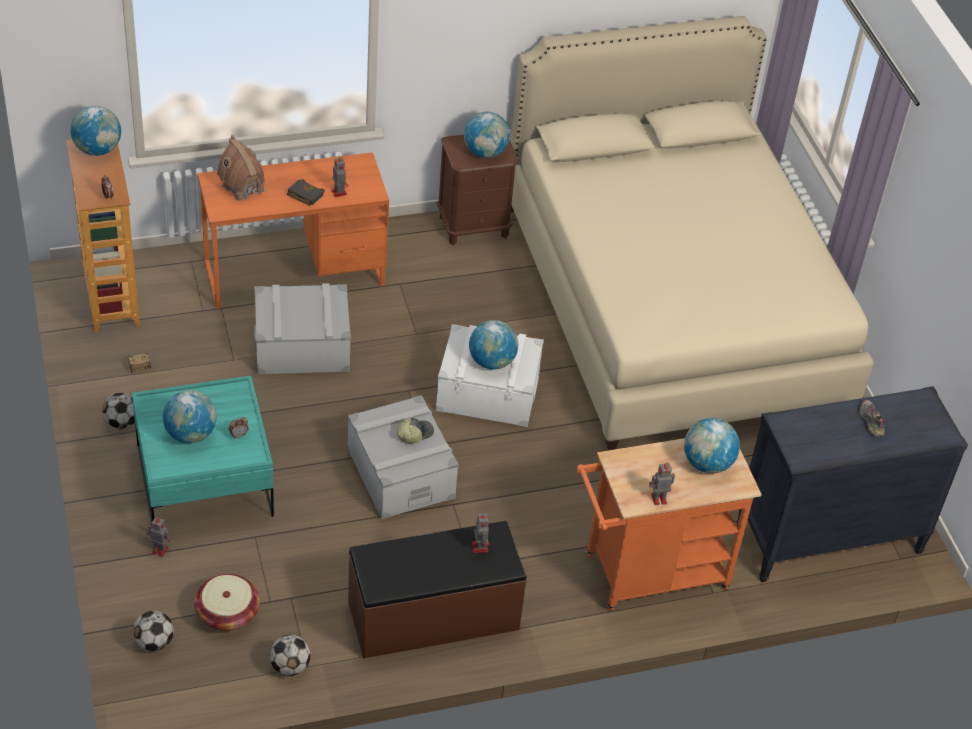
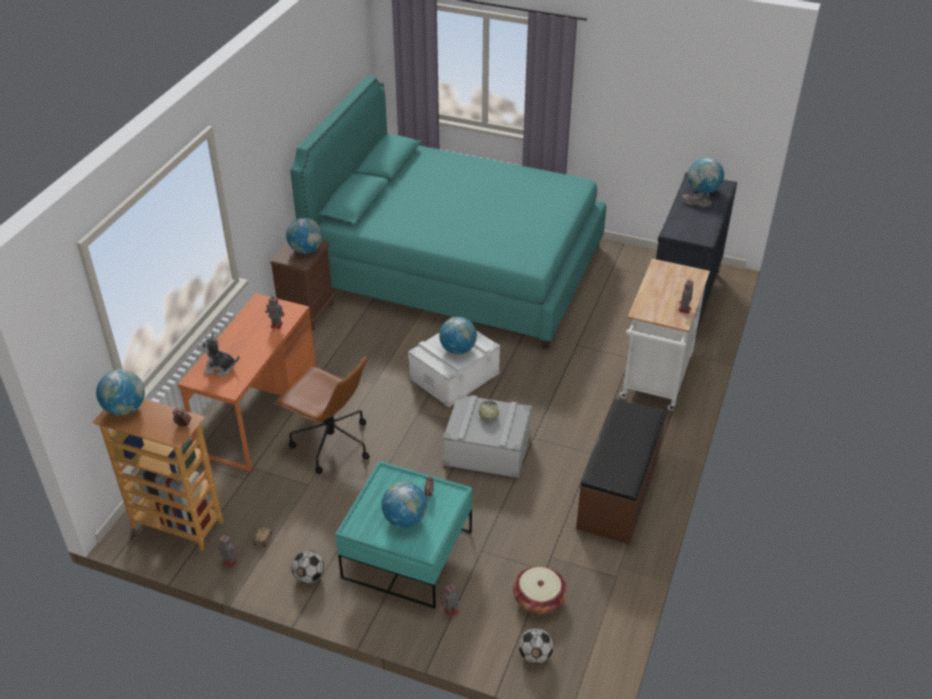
camera: 50 degrees left, 5 degrees down
(243, 188) = (220, 368): toy house -> plush toy
(290, 666) = (610, 586): football -> none
(302, 346) = (330, 443): grey storage box -> brown office chair
(304, 195) = (261, 342): black book -> none
(479, 546) = (627, 420): toy robot -> toy robot (229, 562)
(647, 574) = (655, 381): orange cart -> white cart
(672, 304) = (457, 267): beige bed -> turquoise bed
(707, 463) = (671, 278): globe -> globe (703, 190)

